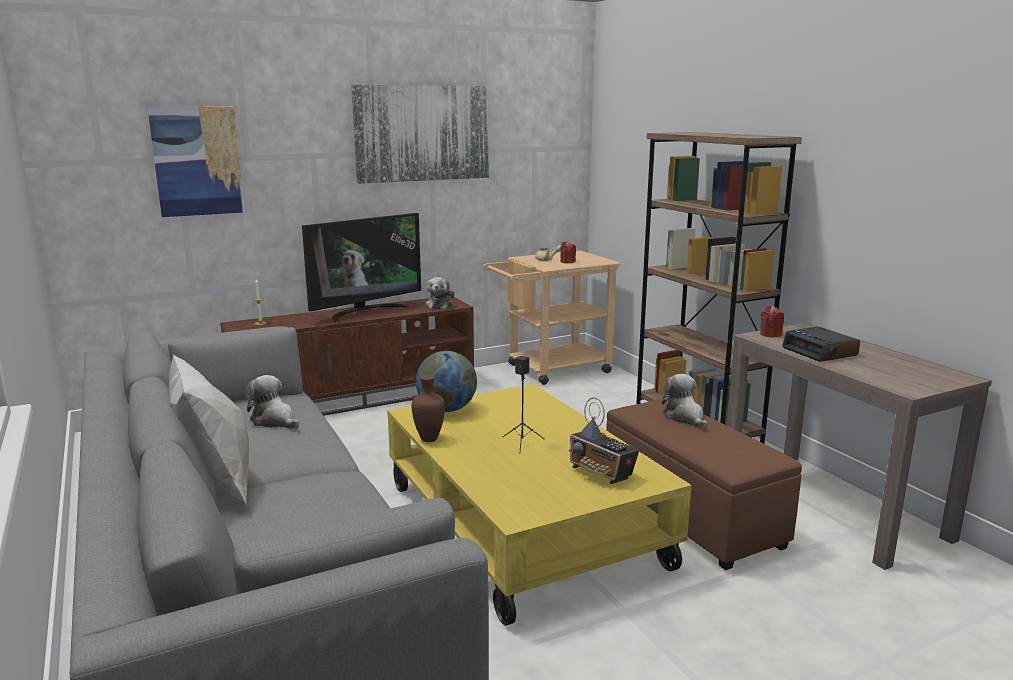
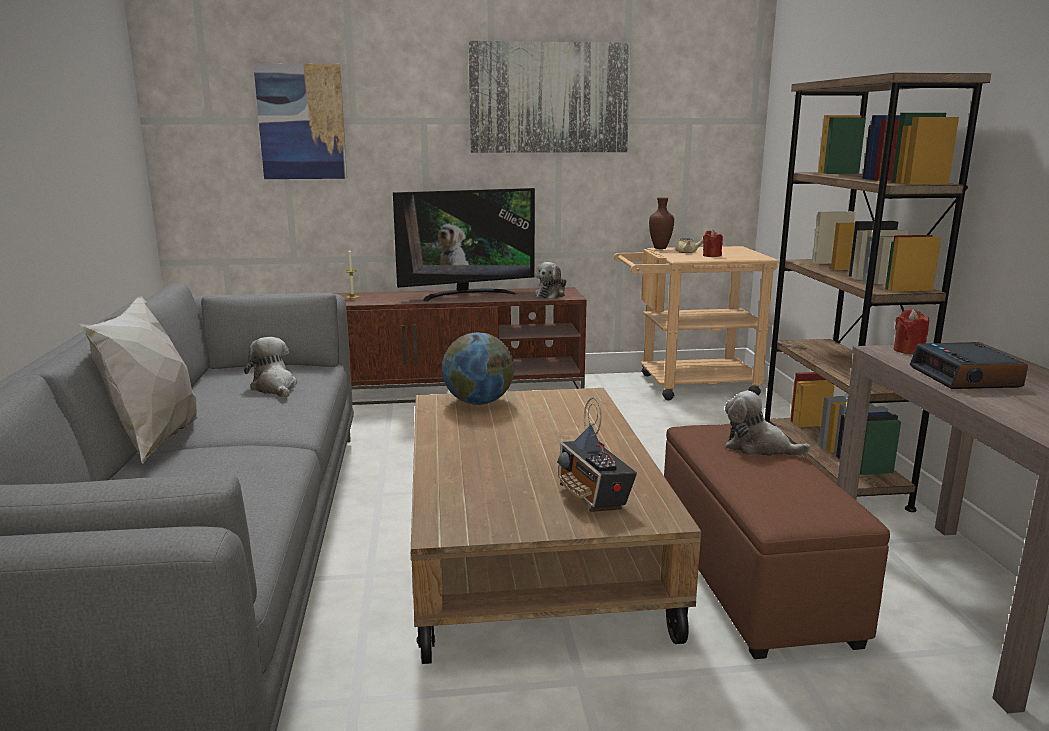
camera: 20 degrees right, 0 degrees up
(430, 439) = (430, 430): brown vase -> brown vase (660, 248)
(521, 525) = (527, 551): yellow coffee table -> brown coffee table
(522, 442) = (530, 448): black speaker -> none
(684, 417) = (758, 448): plush toy -> plush toy turned 60 degrees counterclockwise

